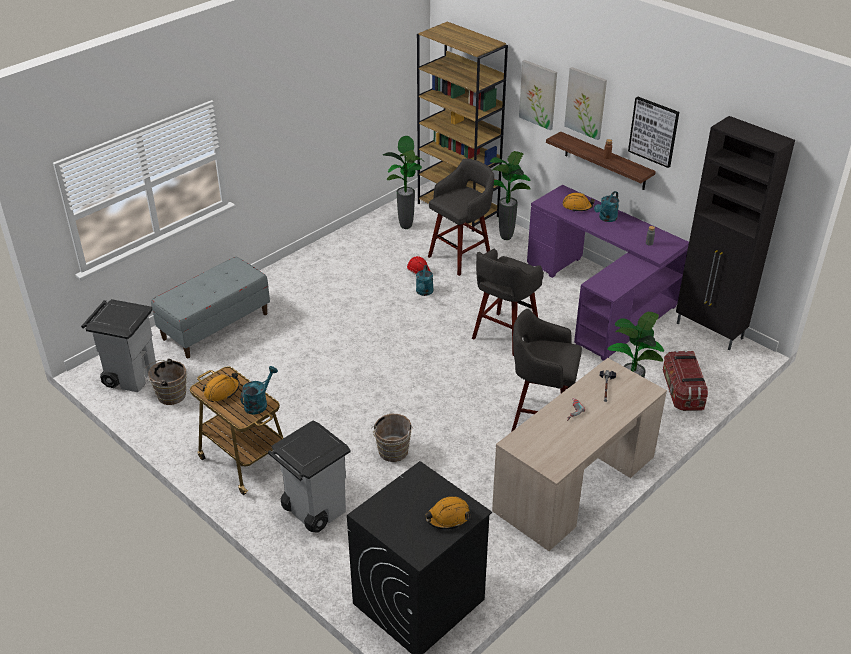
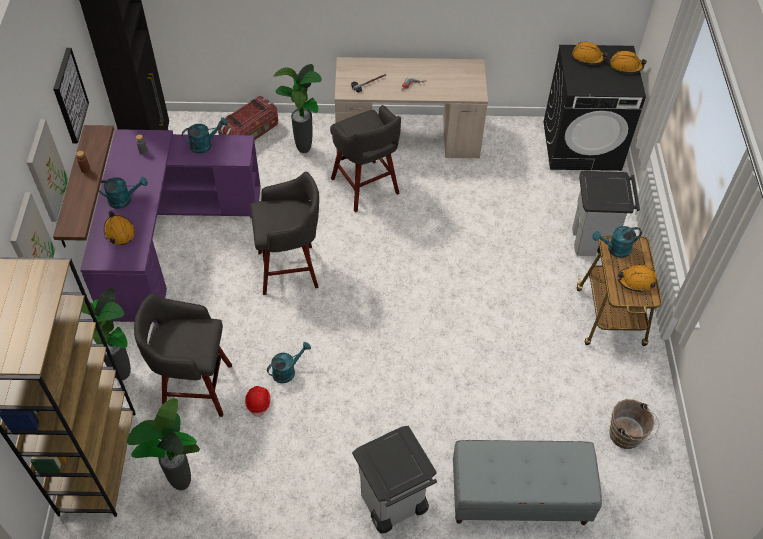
camera: 135 degrees left, 15 degrees up
(131, 376) = (649, 494): grey trash can -> grey trash can (392, 504)
(392, 453) = (497, 240): brown bucket -> none
(400, 536) = (626, 66): none -> orange hard hat
(629, 276) = (205, 144): none -> turquoise watering can

